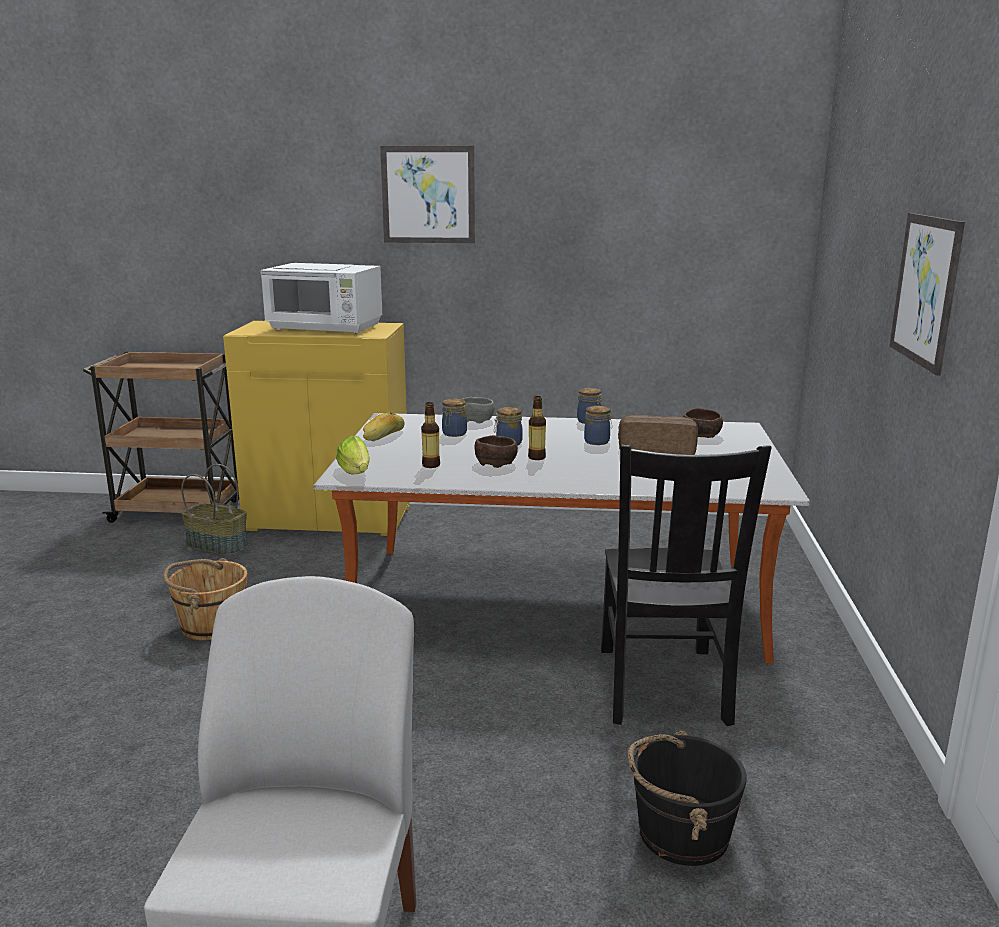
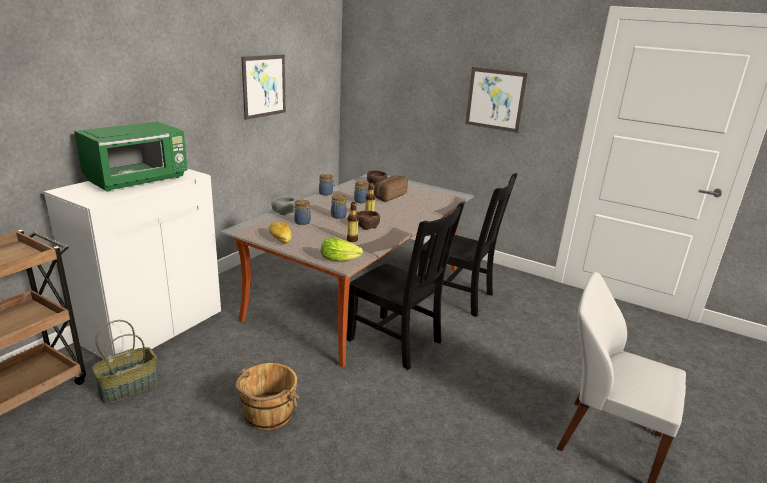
camera: 65 degrees left, 5 degrees up
(326, 328) = (138, 180): white microwave -> green microwave
(330, 518) = (153, 327): yellow cabinet -> white cabinet
(428, 195) = (169, 61): picture -> picture (264, 86)
(444, 666) = (397, 342): none -> black chair
(681, 833) = (552, 329): black bucket -> none

